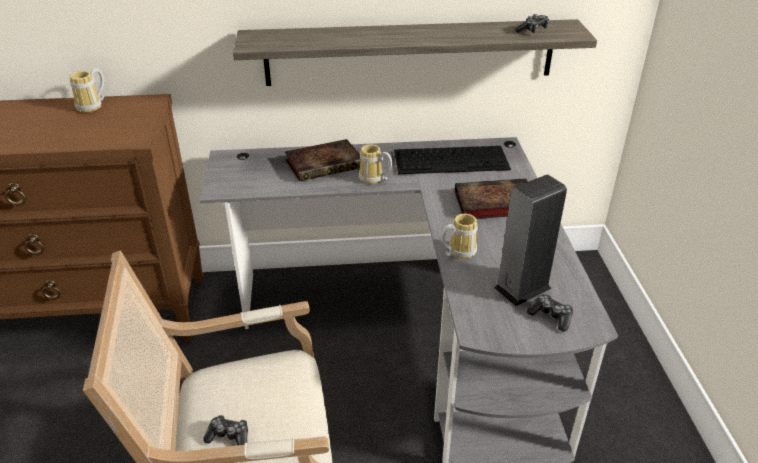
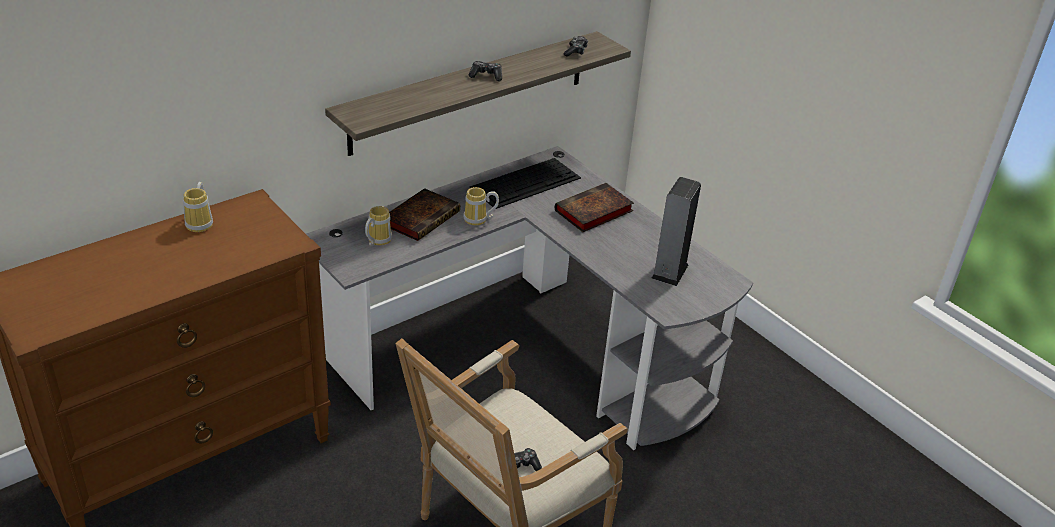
camera: 35 degrees left, 0 degrees up
(458, 251) = (602, 259): mug -> mug (376, 240)
(551, 316) = (704, 285): game controller -> game controller (486, 75)

